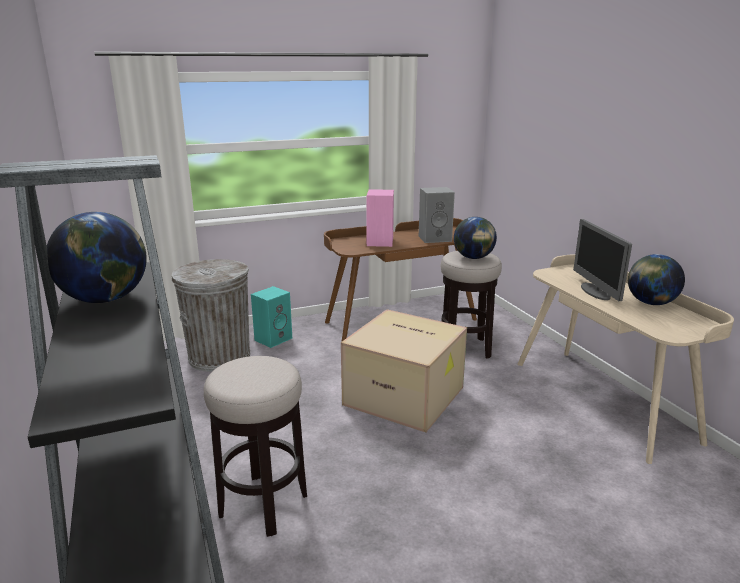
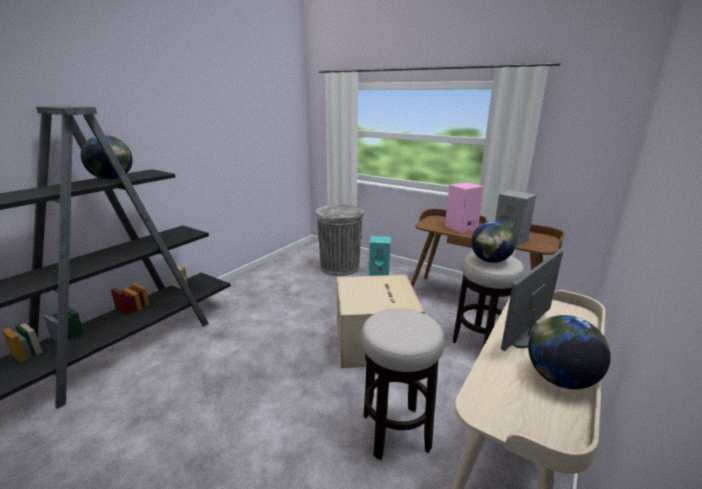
camera: 55 degrees right, 0 degrees up
(263, 504) = (221, 337): stool -> stool (396, 431)

